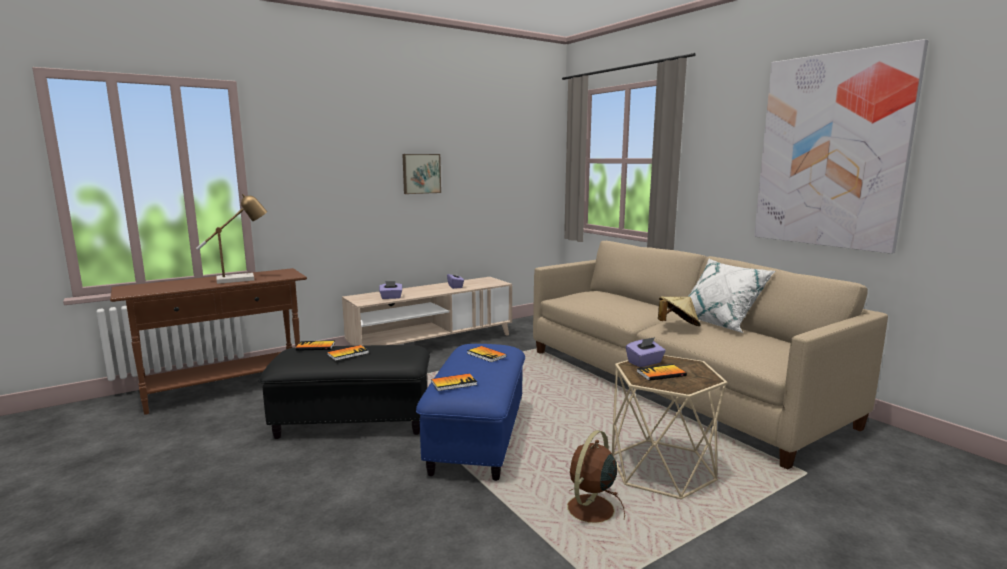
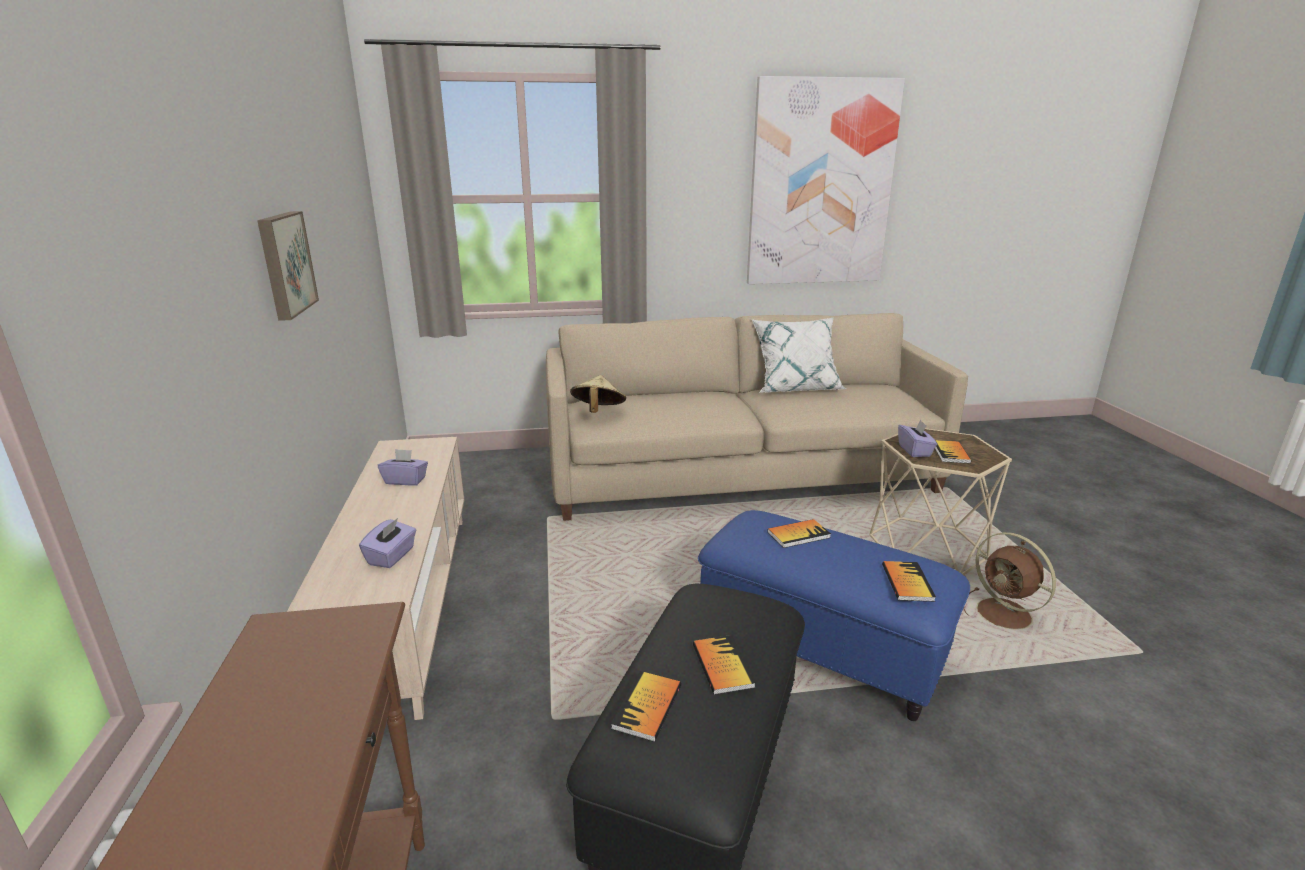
camera: 65 degrees left, 10 degrees up
(241, 279) = (301, 725): table lamp -> none
(677, 326) = (801, 404): beige hat -> beige hat (598, 412)

